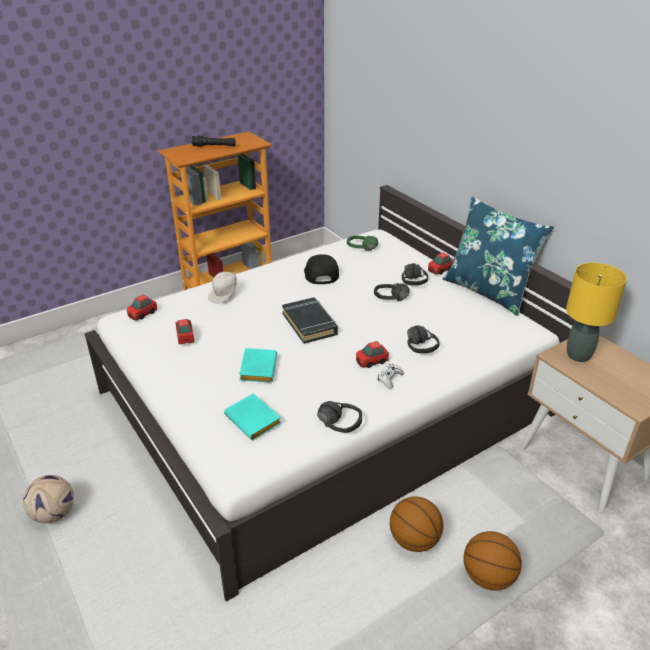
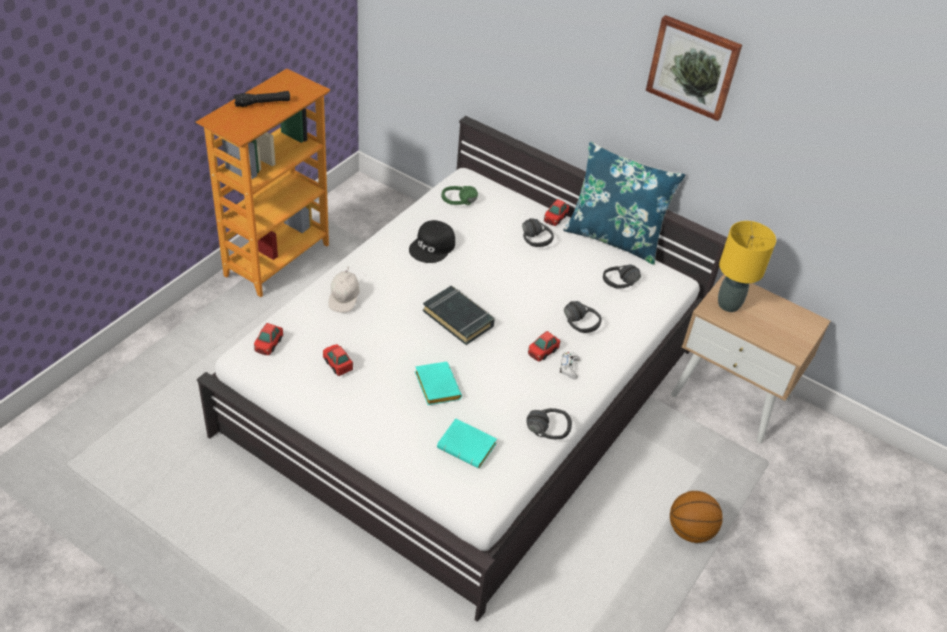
camera: 25 degrees left, 10 degrees up
(54, 514) = (252, 589): football -> none
(320, 273) = (433, 247): black cap -> black cap turned 120 degrees counterclockwise
(392, 301) = (526, 270): black headphones -> black headphones (623, 286)
(414, 541) = (615, 515): basketball -> none
(560, 109) = (693, 67): none -> picture

